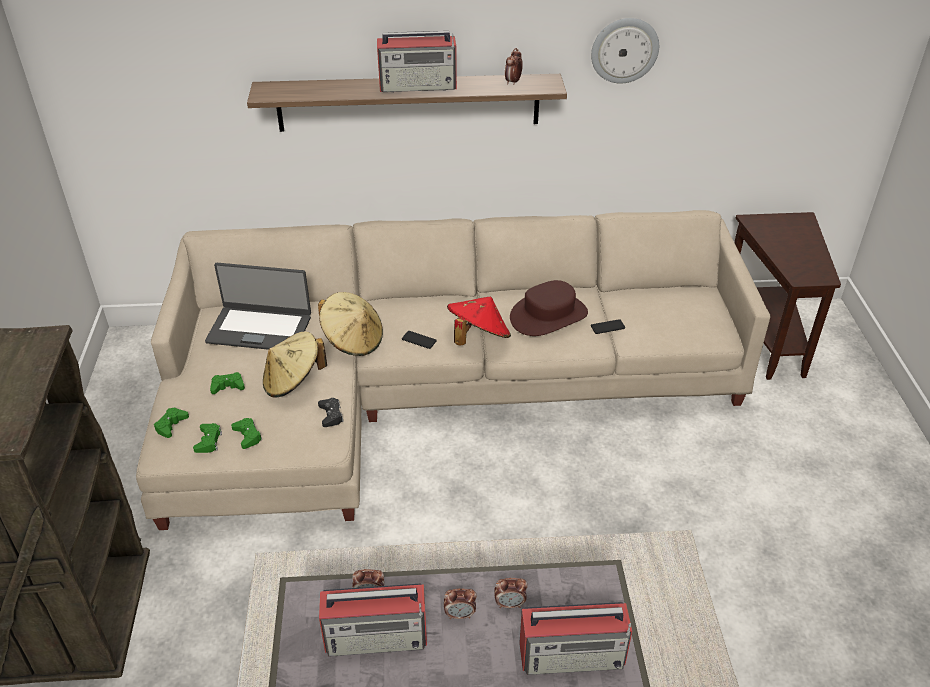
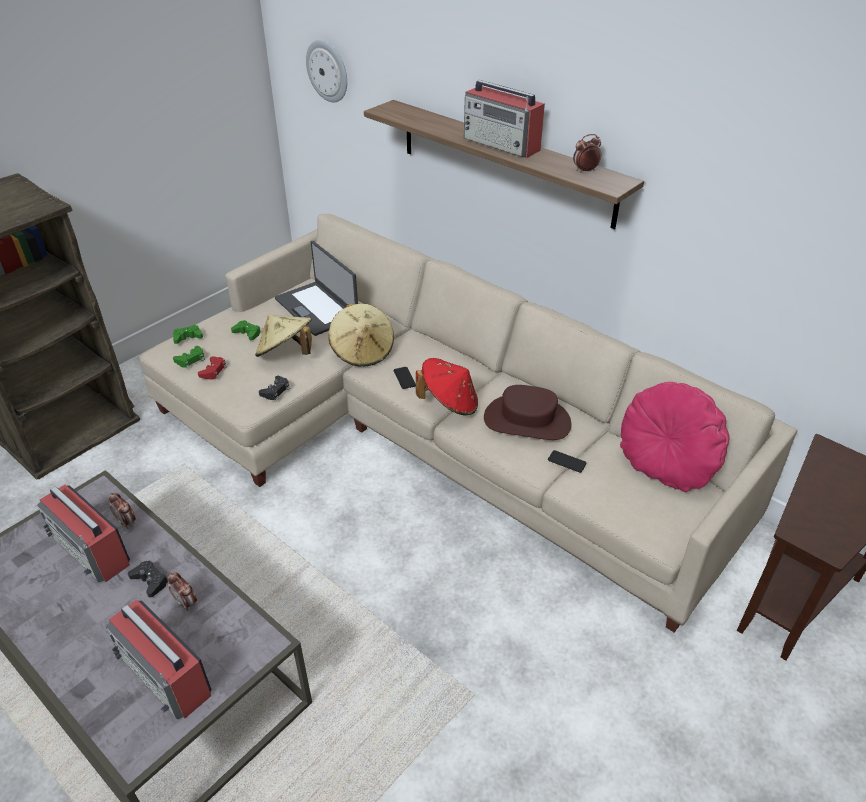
camera: 45 degrees right, 0 degrees up
(247, 436) = (213, 371): green game controller -> red game controller
(460, 614) = (150, 581): alarm clock -> black game controller
(624, 50) = (716, 176): wall clock -> wall clock (328, 71)
(667, 294) = (664, 470): none -> pink pillow

